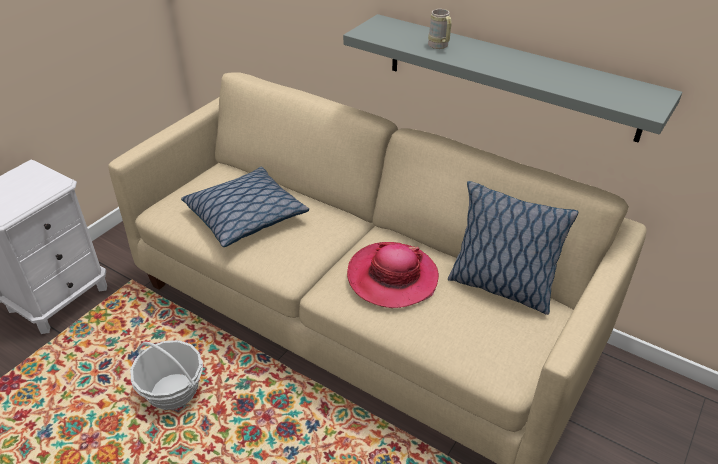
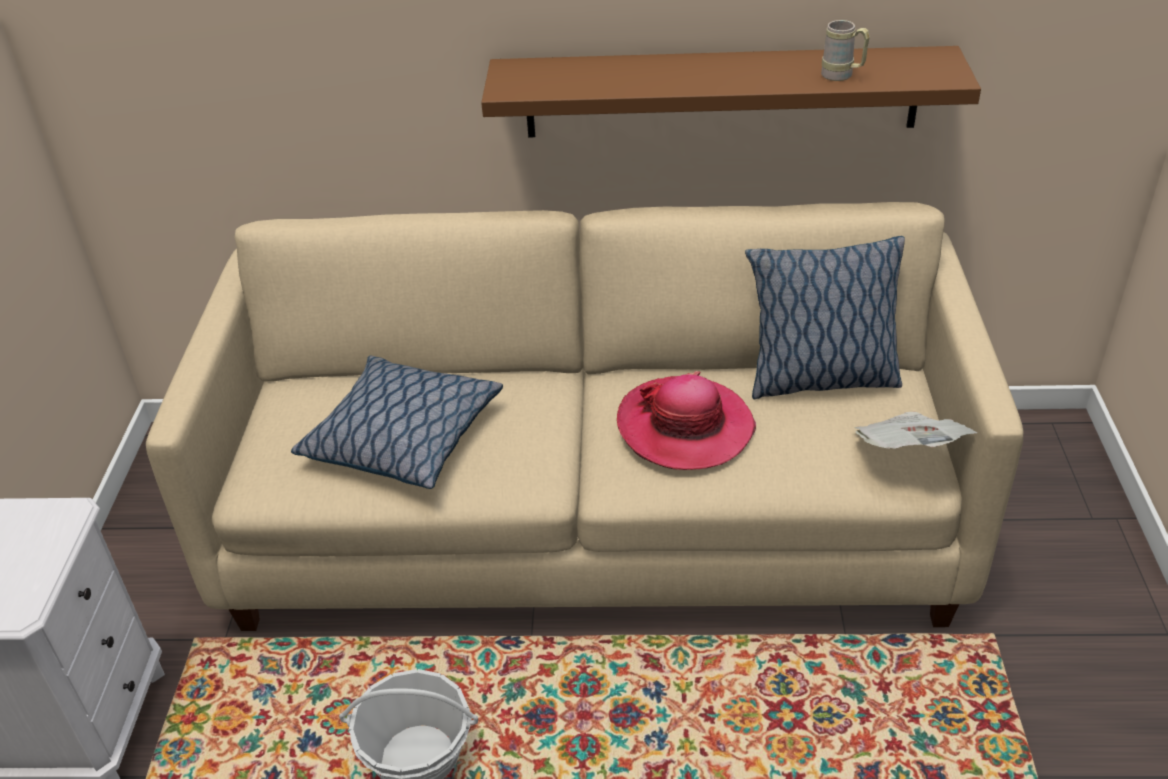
camera: 30 degrees left, 0 degrees up
(439, 47) = (631, 78): beige mug -> beige mug (842, 76)
(509, 76) = (720, 92): grey shelf -> brown shelf
(514, 357) = (909, 453): none -> newspaper

